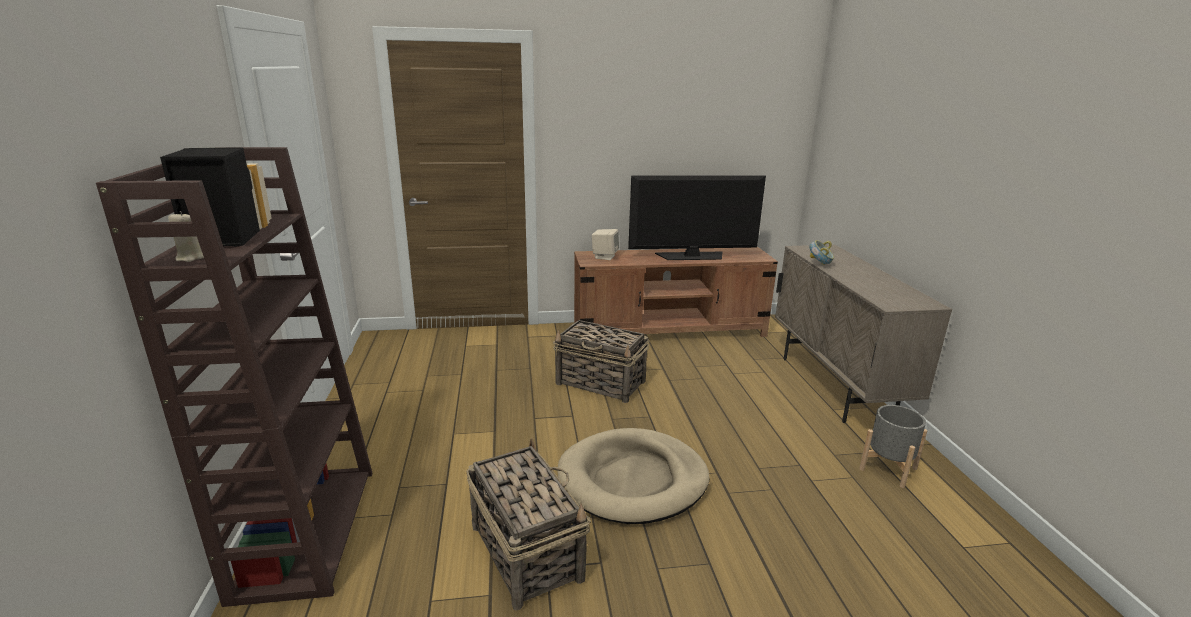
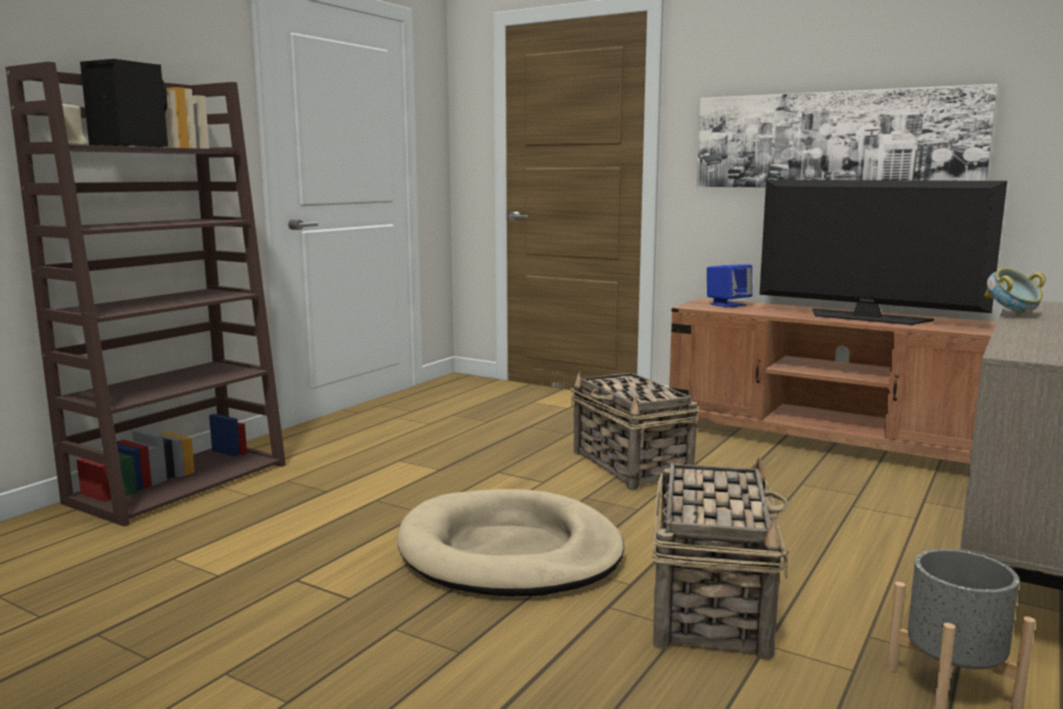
camera: 40 degrees right, 10 degrees down
(526, 551) = (301, 560): basket -> basket (711, 605)
(604, 256) = (728, 304): beige speaker -> blue speaker
(656, 144) = (834, 140): none -> picture

